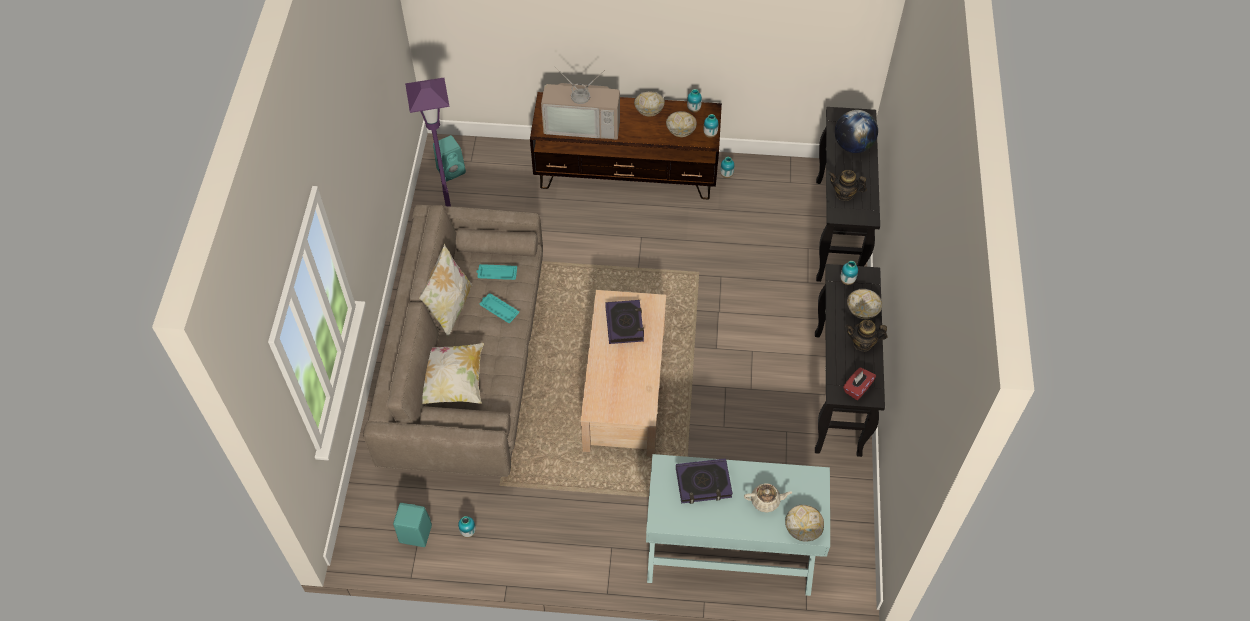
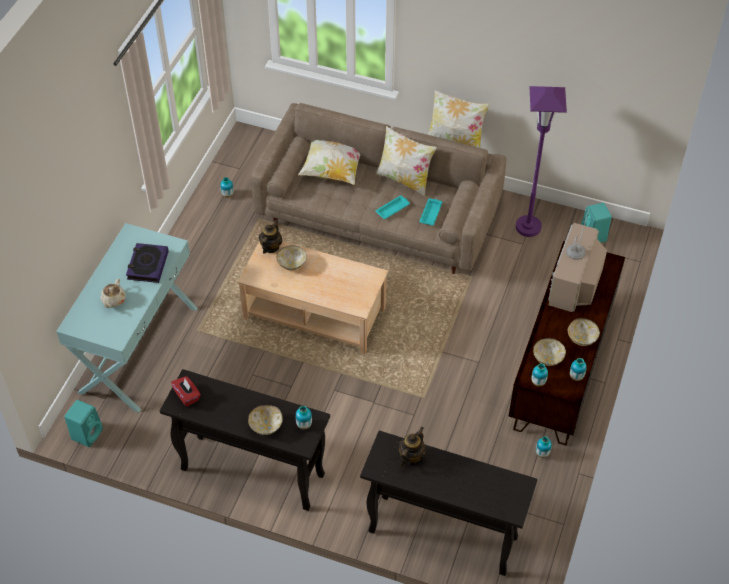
camera: 105 degrees right, 5 degrees down
(401, 253) = (455, 141): none -> pillow
(414, 534) = (239, 166): turquoise speaker -> turquoise speaker (87, 433)
(624, 324) = (344, 282): book -> none
(802, 529) = (78, 317): bowl -> bowl (291, 264)
(853, 145) = (475, 486): globe -> none
(862, 343) = (231, 415): teapot -> teapot (270, 247)

